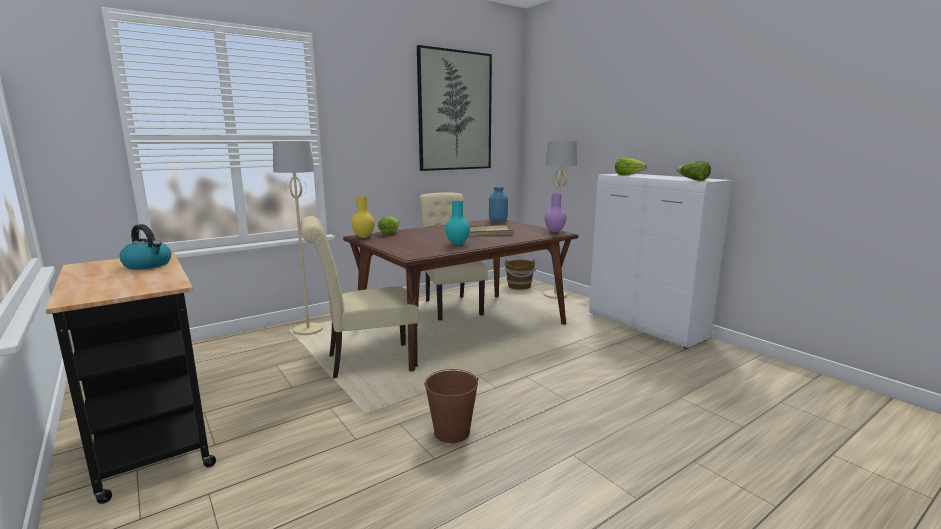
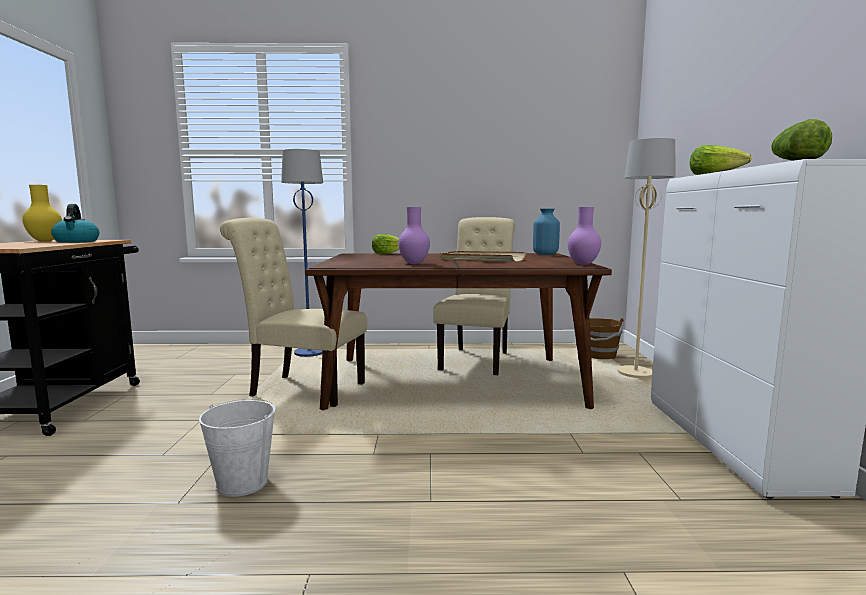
camera: 35 degrees right, 5 degrees down
(308, 330) = (310, 353): beige floor lamp -> blue floor lamp
(363, 237) = (350, 254): yellow vase -> yellow vase (44, 241)
(452, 432) = (242, 483): brown bucket -> white bucket
(455, 111) = (525, 119): picture -> none
(457, 244) = (414, 263): turquoise vase -> purple vase

